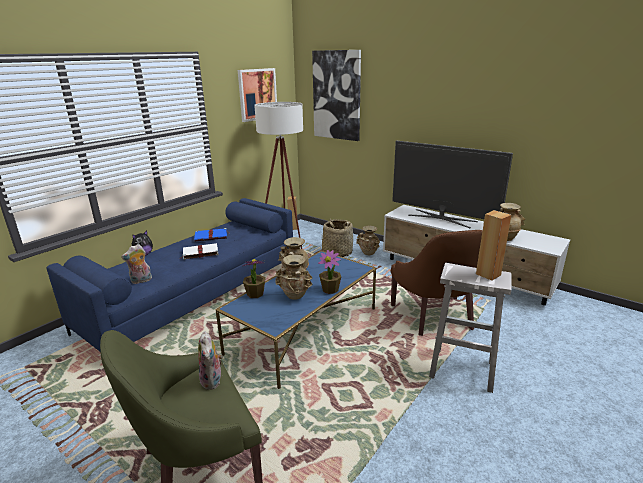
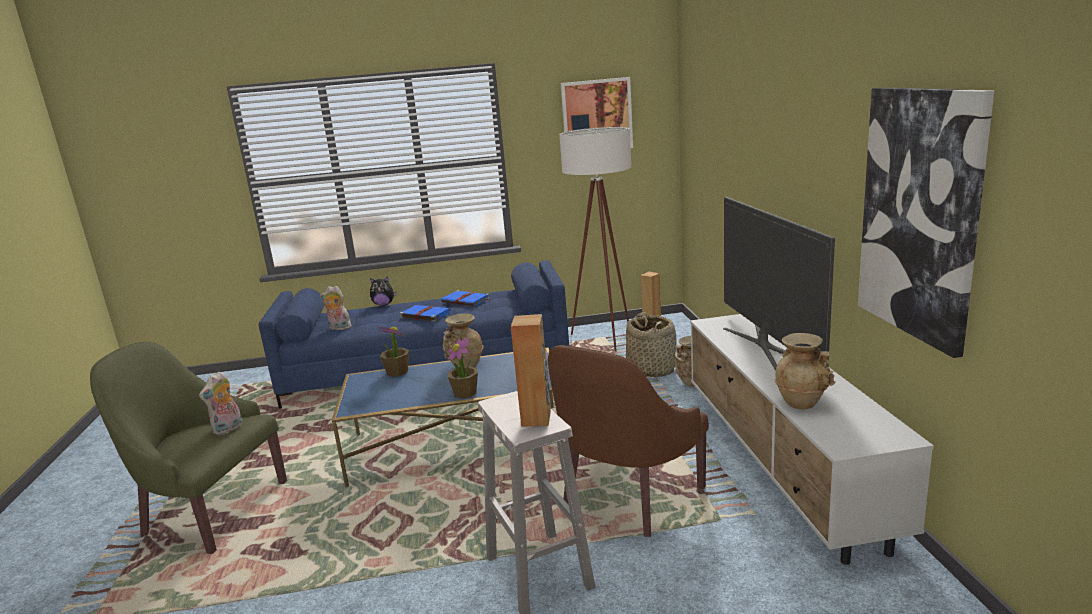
camera: 45 degrees right, 5 degrees down
(200, 252) = (424, 315): white book -> blue book
(295, 296) = (422, 387): beige vase -> none
(337, 95) = (706, 117): picture -> picture (920, 214)

